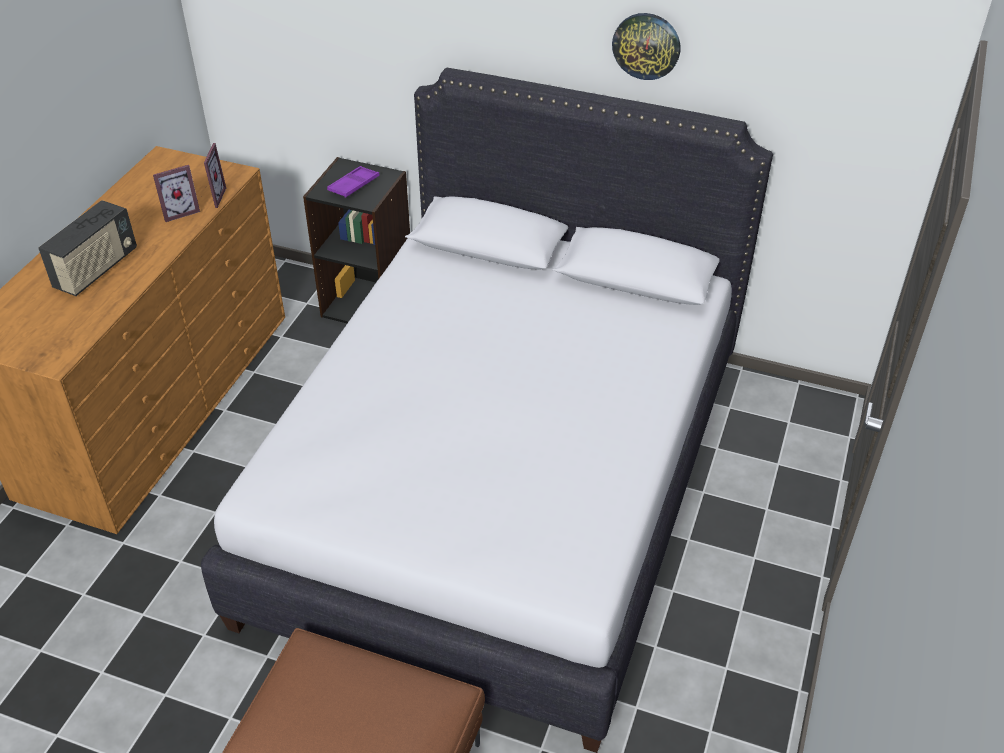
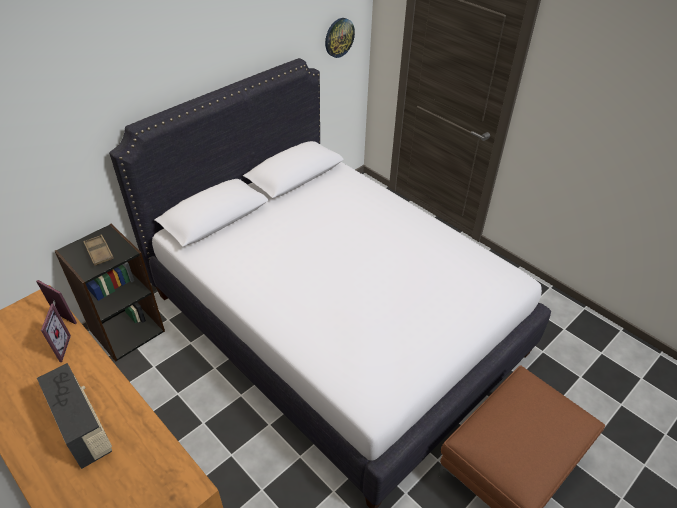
camera: 65 degrees left, 0 degrees up
(354, 185) = (99, 252): purple tray -> brown tray
(646, 45) = (239, 40): wall clock -> wall clock (339, 37)

